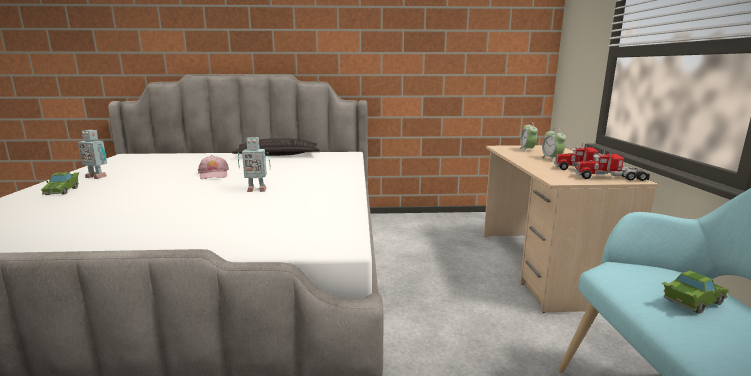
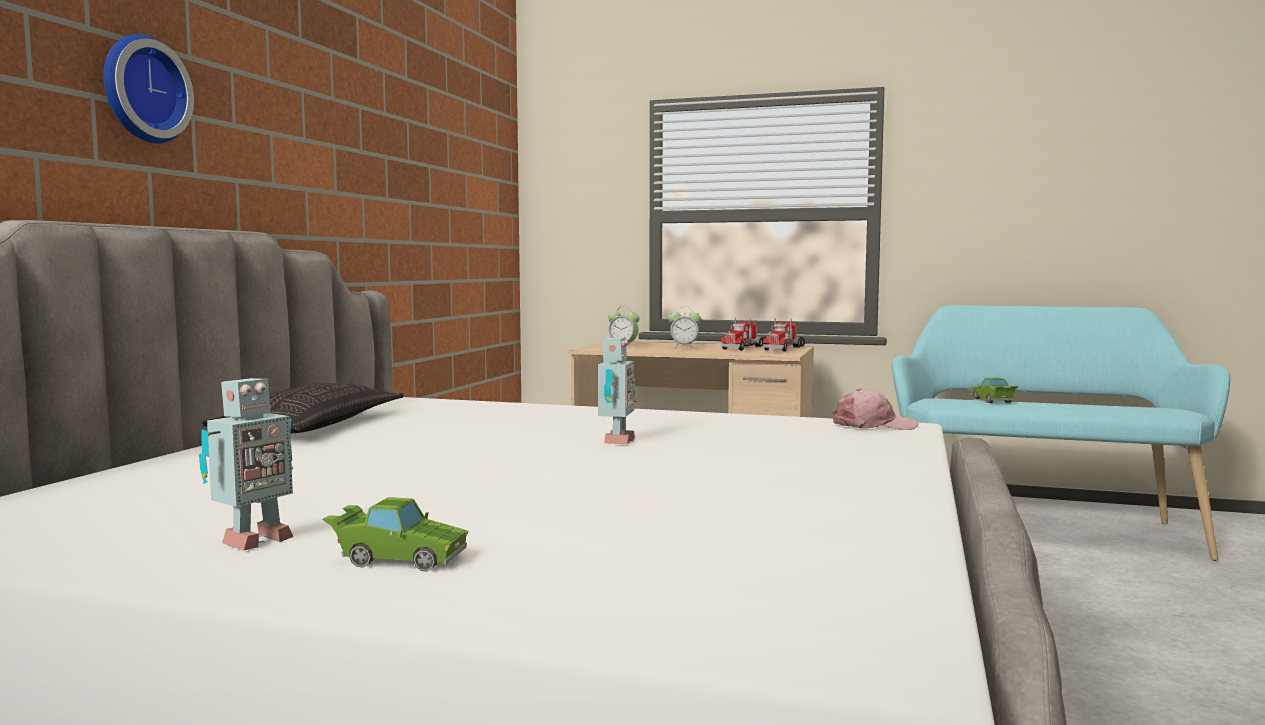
camera: 70 degrees left, 10 degrees down
(214, 174) = (439, 459): pink cap -> pink cap (873, 425)
(245, 23) = (141, 90): none -> wall clock

